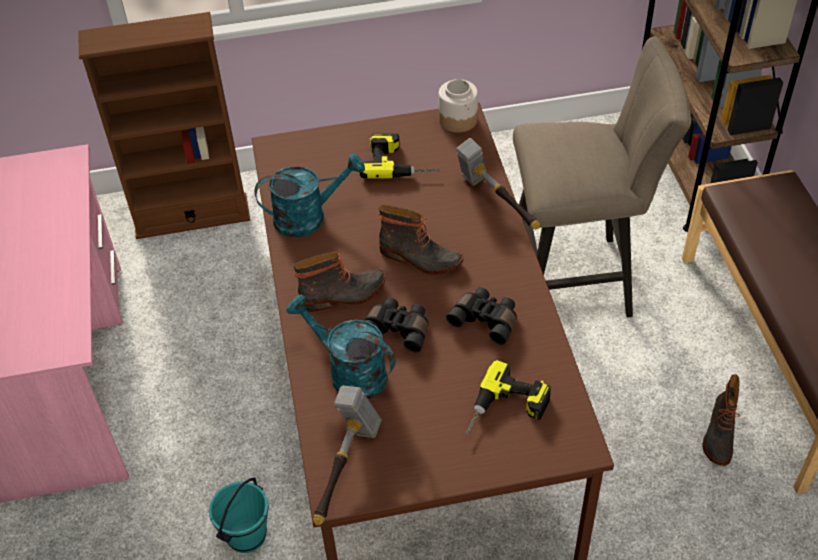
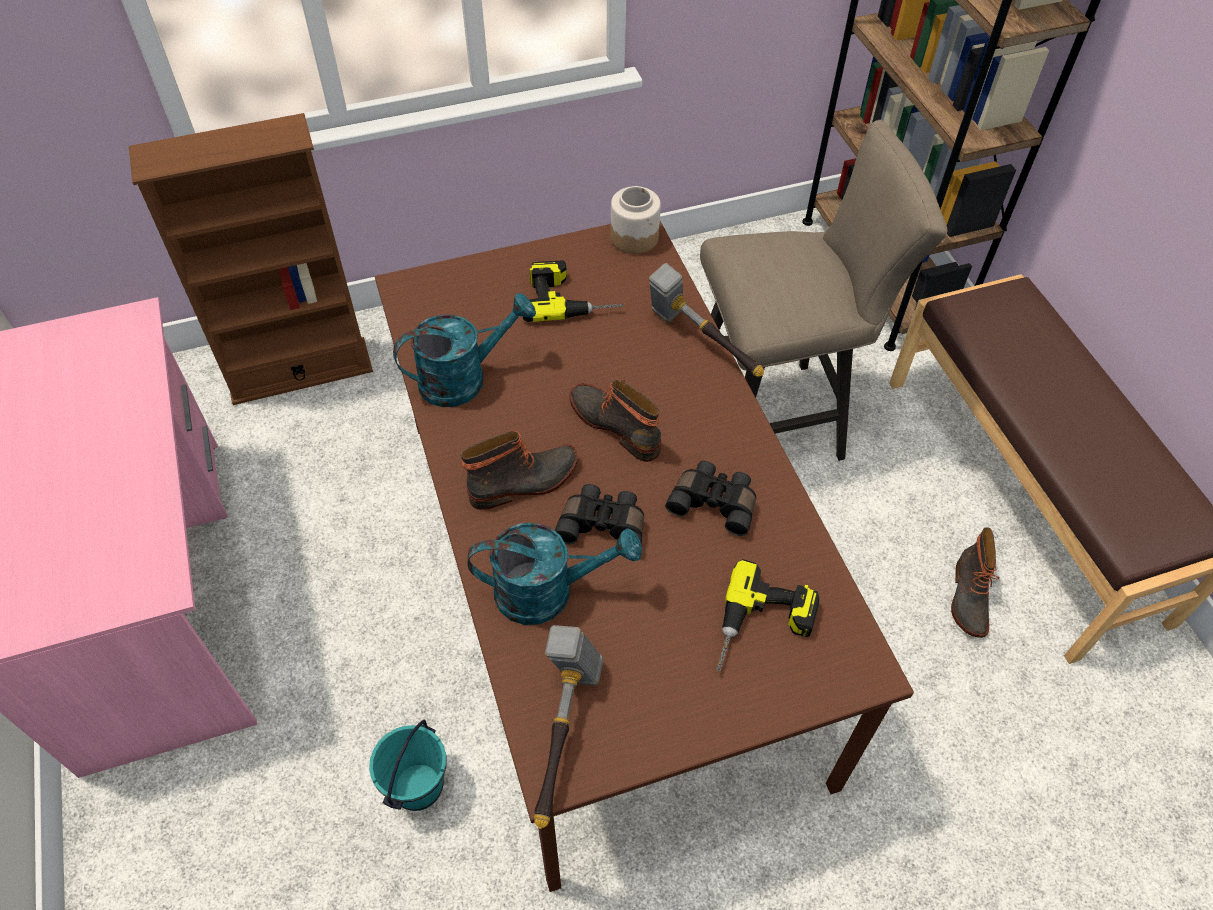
camera: 10 degrees left, 5 degrees up
(349, 372) = (548, 591): turquoise watering can -> turquoise watering can turned 150 degrees clockwise
(420, 258) = (616, 425): boot -> boot turned 150 degrees counterclockwise

